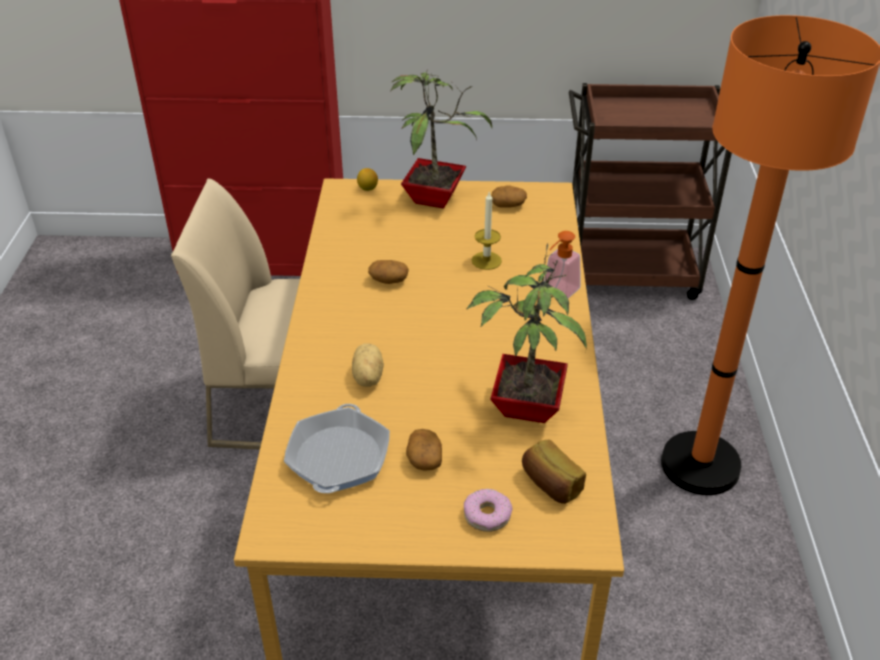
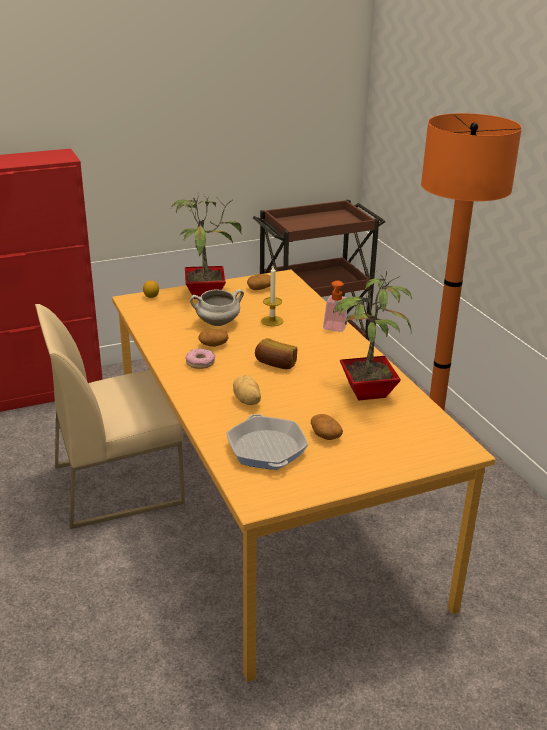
camera: 25 degrees left, 10 degrees down
(416, 248) = (217, 323): none -> white cooking pot
(487, 515) = (391, 453): donut -> donut (200, 363)
(550, 484) = (416, 427): bread -> bread (275, 364)

